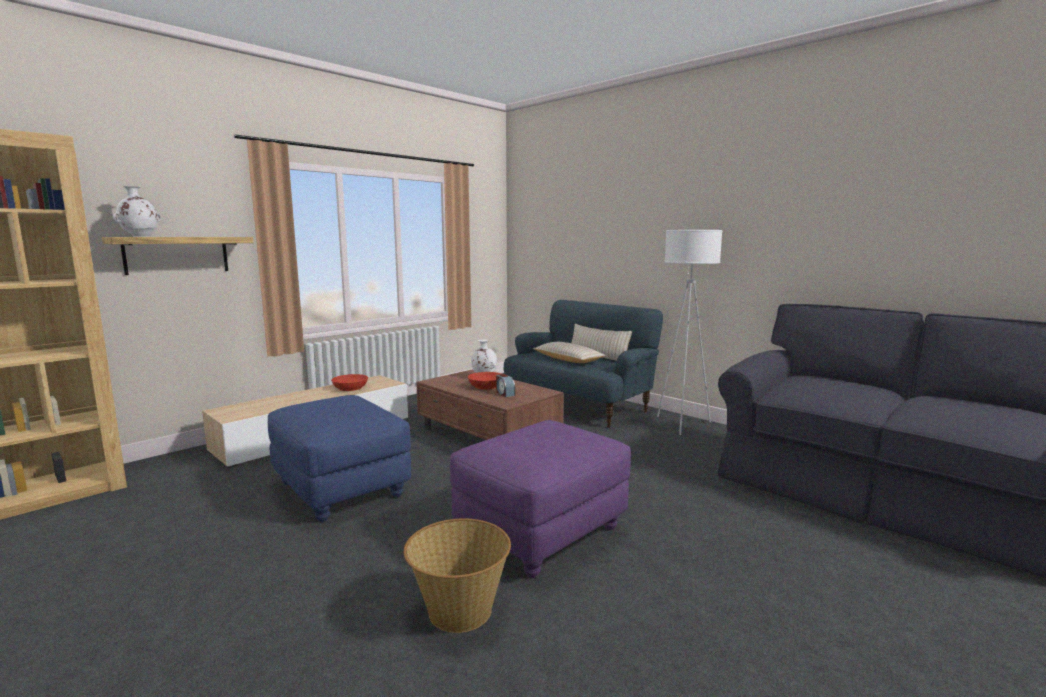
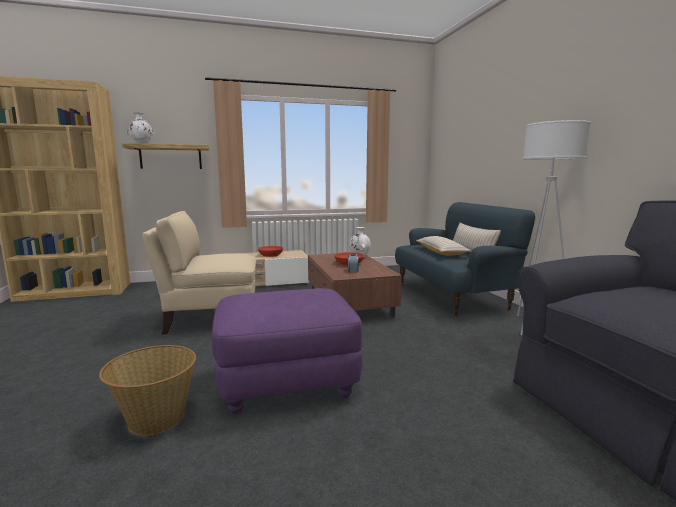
camera: 30 degrees right, 0 degrees up
(341, 489) = (209, 318): blue ottoman -> beige armchair

